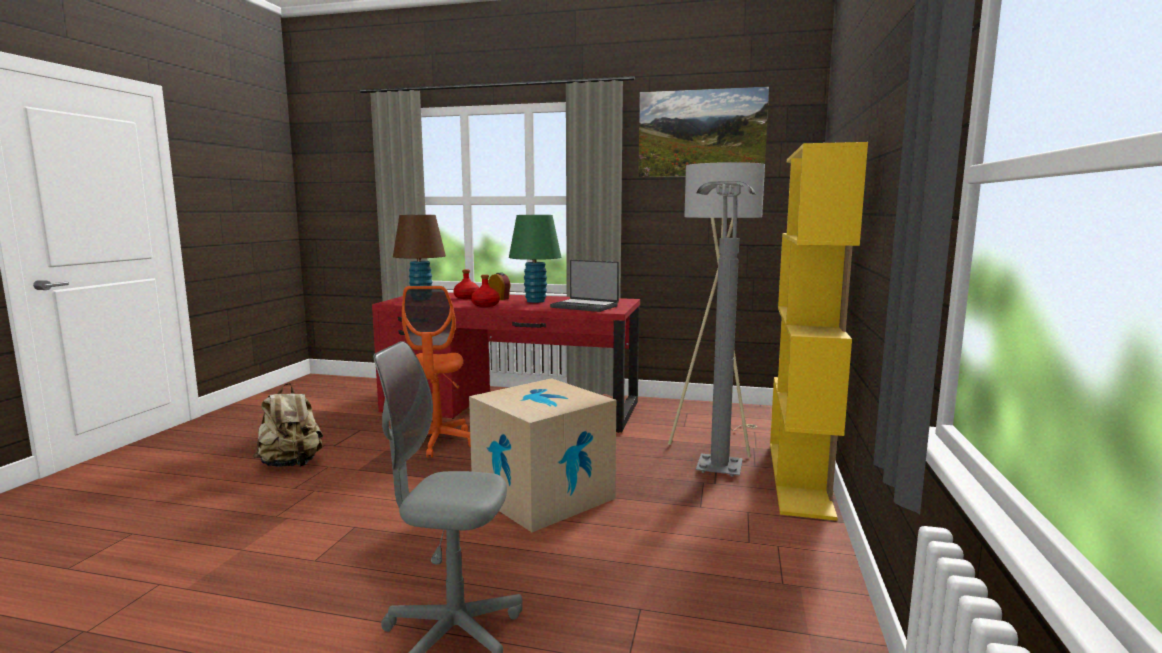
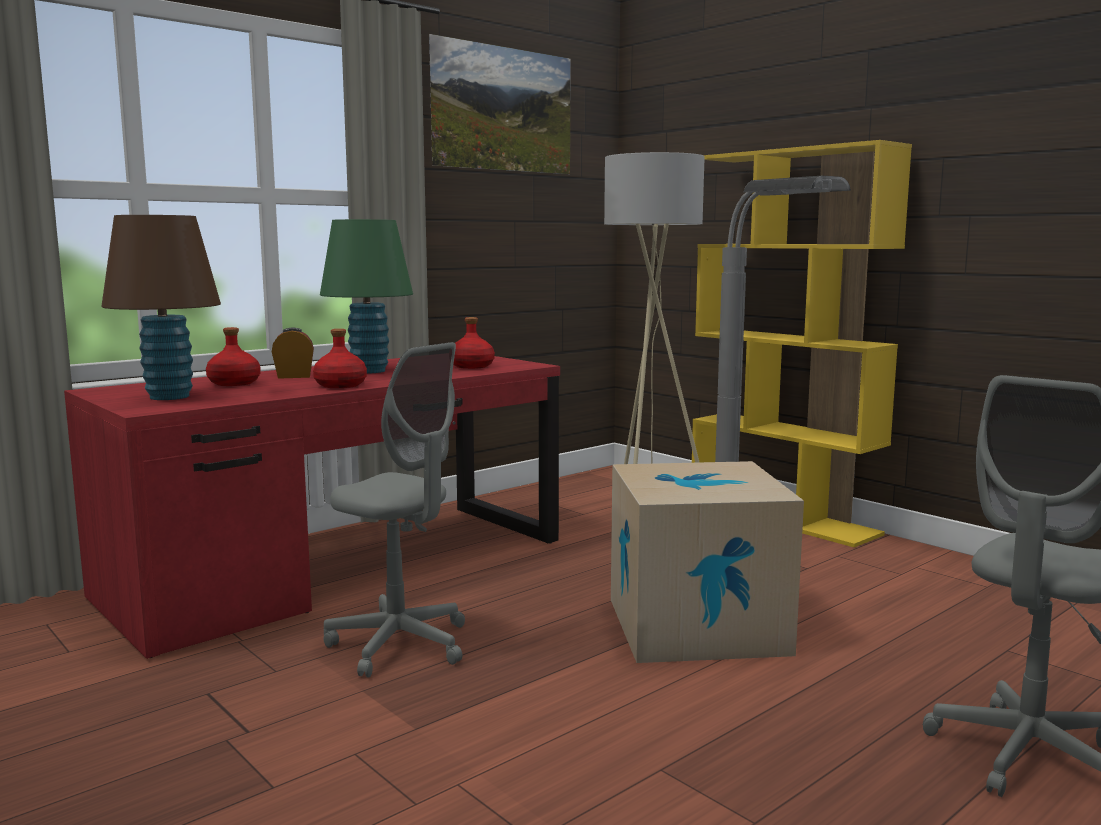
camera: 55 degrees left, 0 degrees up
(291, 464) = (281, 791): beige backpack -> none
(438, 443) = (400, 645): orange office chair -> grey office chair
(585, 306) = (472, 366): laptop -> red bottle

